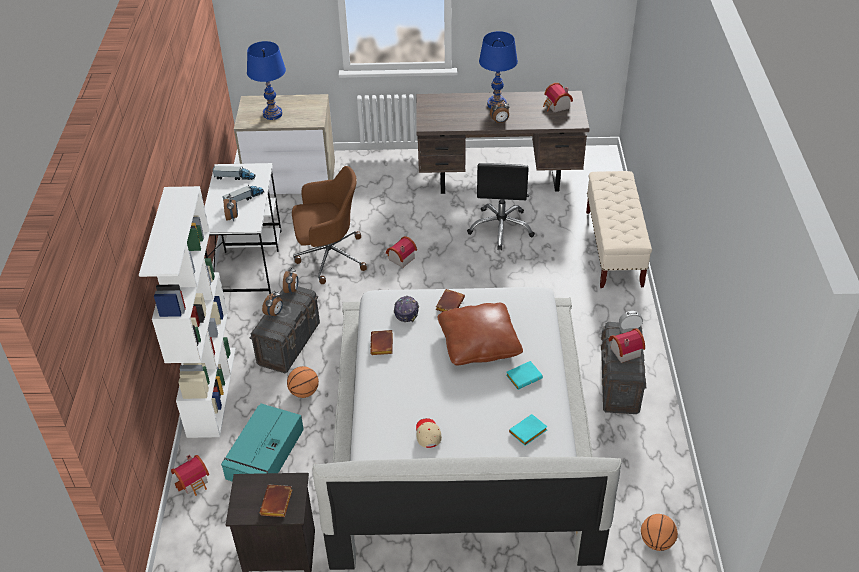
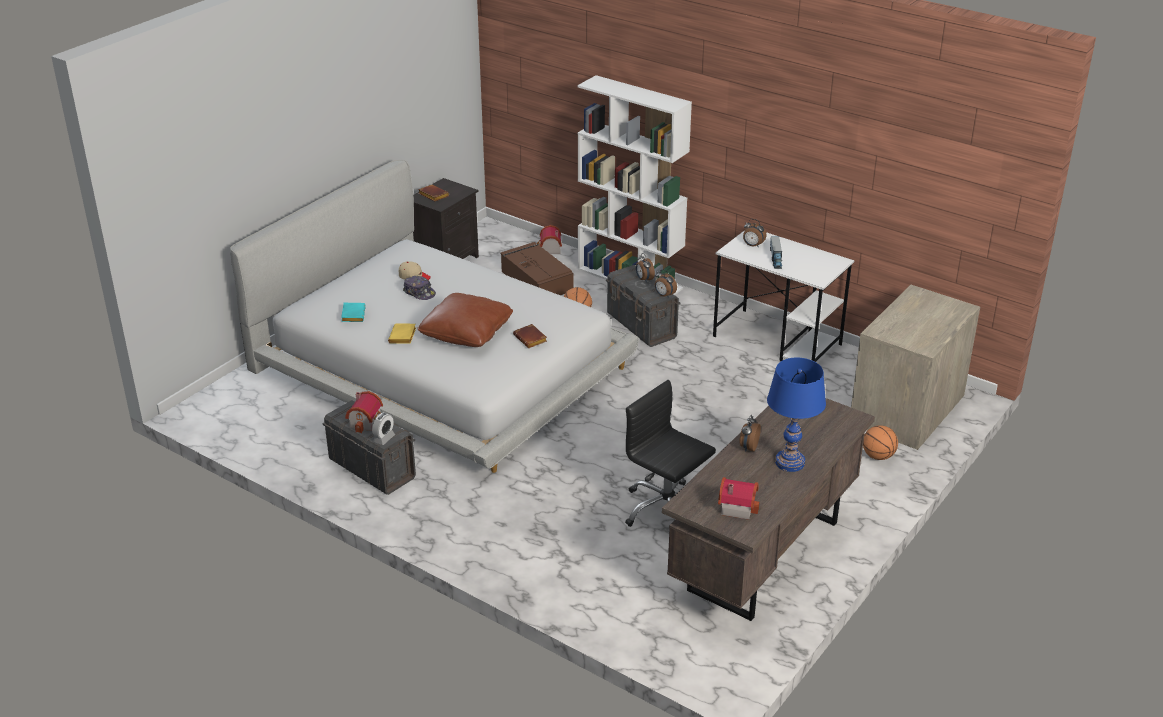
camera: 125 degrees right, 10 degrees down
(235, 177) = (818, 263): toy truck -> none
(264, 455) = (536, 280): turquoise storage box -> brown storage box
(272, 114) = (919, 312): blue table lamp -> none
(329, 256) = (740, 385): brown office chair -> none
(382, 345) = (527, 292): brown book -> none
(400, 258) = (690, 423): toy house -> none
(406, 311) = (550, 316): cap -> cap (419, 292)
(524, 376) = (403, 337): turquoise book -> yellow book
(613, 248) = (540, 573): beige bench -> none
(656, 542) = (225, 403): basketball -> basketball (878, 456)

